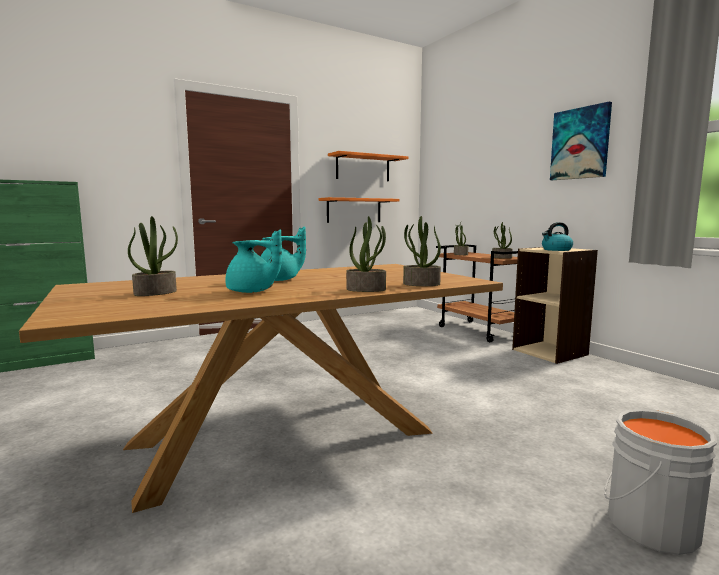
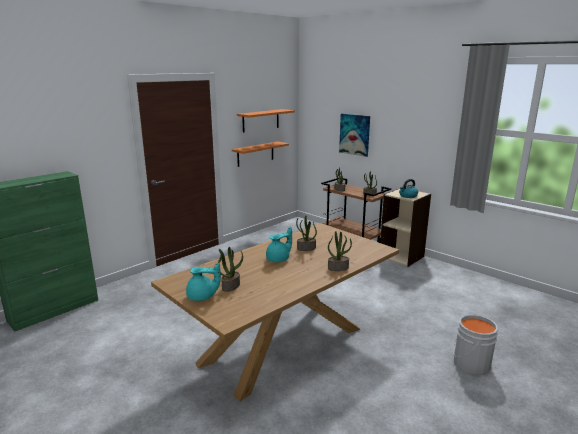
camera: 15 degrees left, 10 degrees up
(252, 292) = (282, 278): turquoise teapot -> turquoise teapot (202, 297)
(421, 284) = (360, 257): potted plant -> potted plant (306, 248)
(580, 143) = (421, 124): picture -> picture (355, 134)

